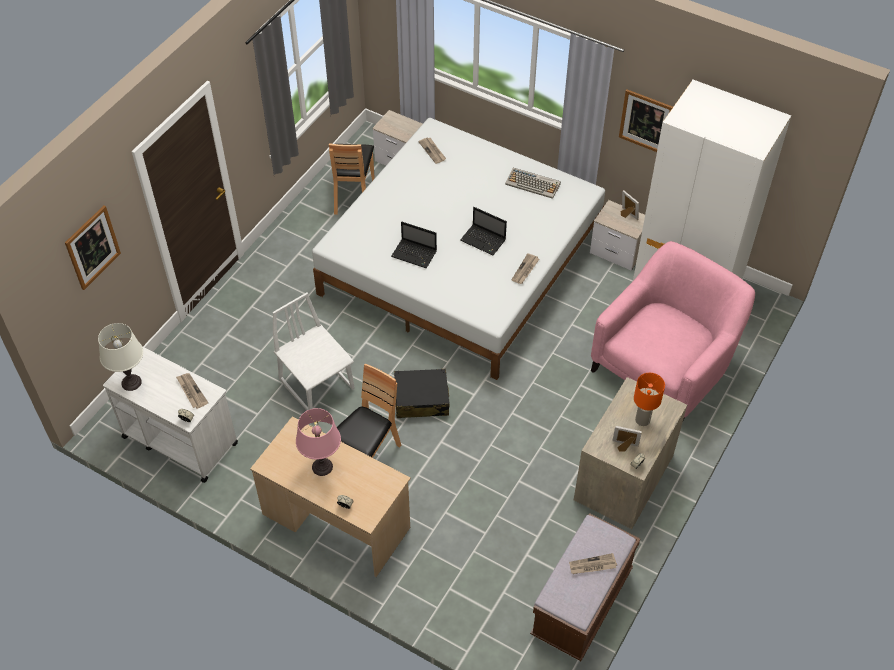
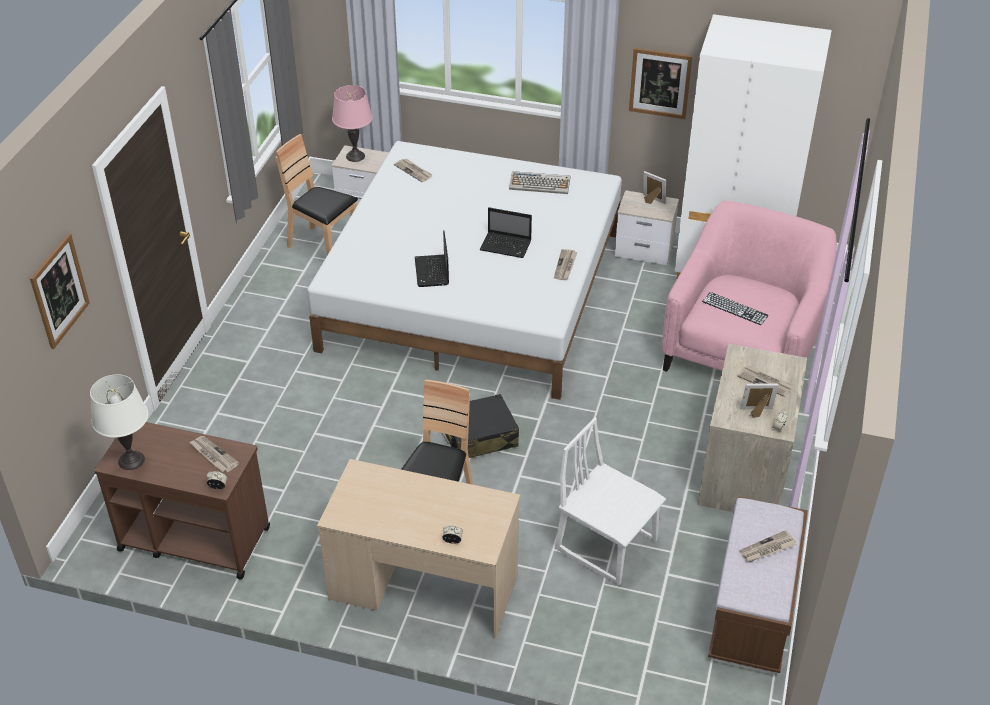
camera: 15 degrees left, 10 degrees down
(179, 439) = (193, 538): white cart -> brown cart
(317, 384) = (347, 444): white chair -> white chair (607, 544)
(322, 467) = (407, 505): pink table lamp -> pink table lamp (355, 156)
(353, 196) = (323, 247): brown chair -> brown chair turned 135 degrees clockwise
(415, 254) = (432, 272): laptop -> laptop turned 75 degrees clockwise
(643, 420) = (765, 382): orange table lamp -> newspaper
(654, 338) = (735, 308): none -> keyboard

